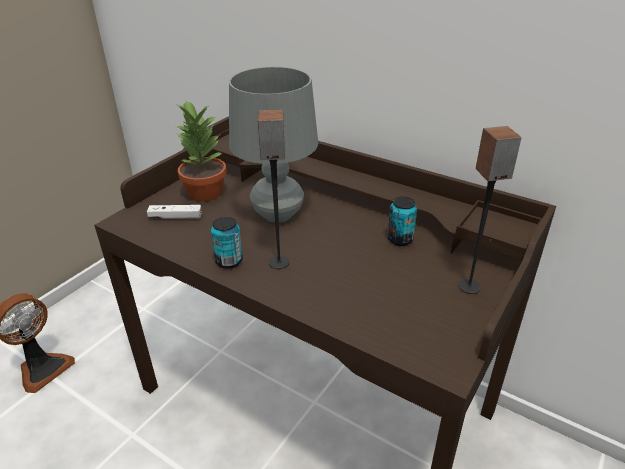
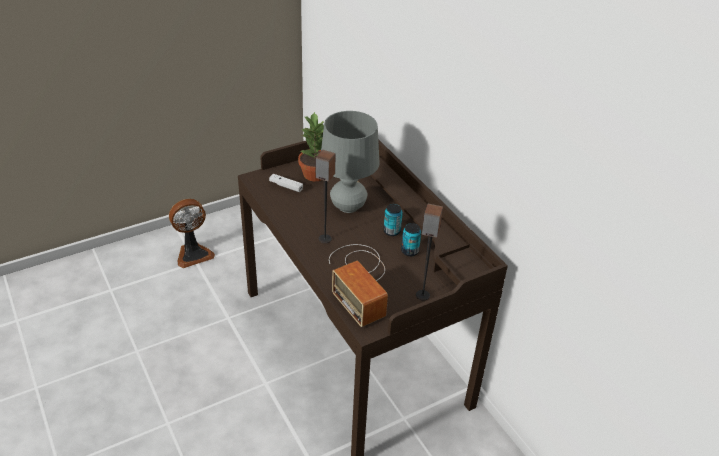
camera: 25 degrees right, 5 degrees up
(229, 261) = (297, 227): can -> can (392, 231)
(373, 299) = (360, 280): none -> radio

